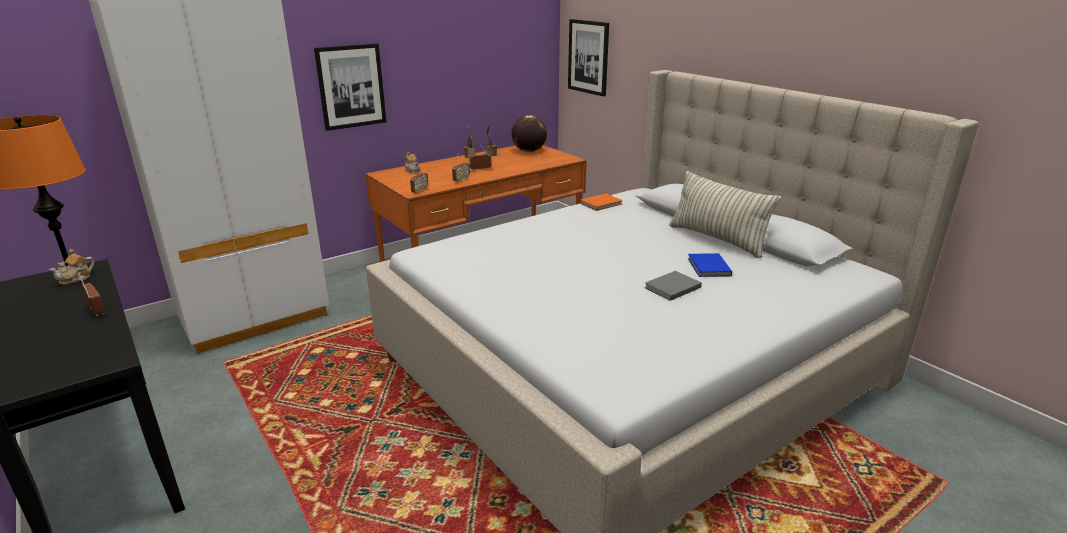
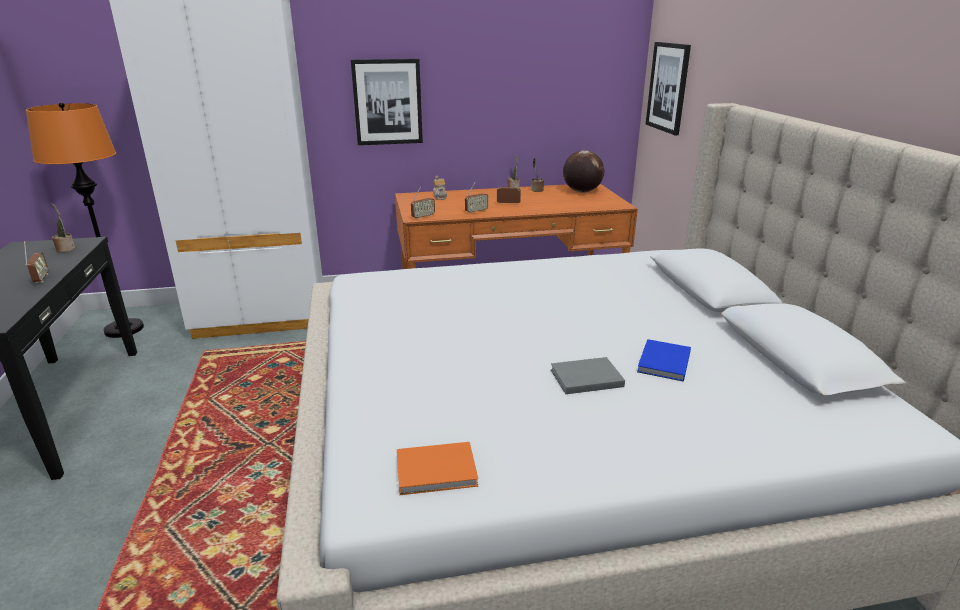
camera: 25 degrees right, 0 degrees up
(76, 279) = (65, 249): teapot -> potted plant
(602, 204) = (608, 260): orange book -> orange book (438, 471)
(717, 239) = (713, 329): pillow -> none

